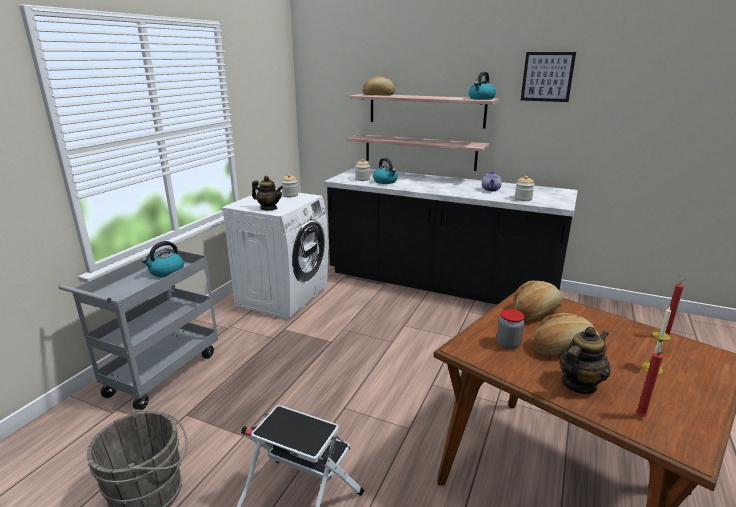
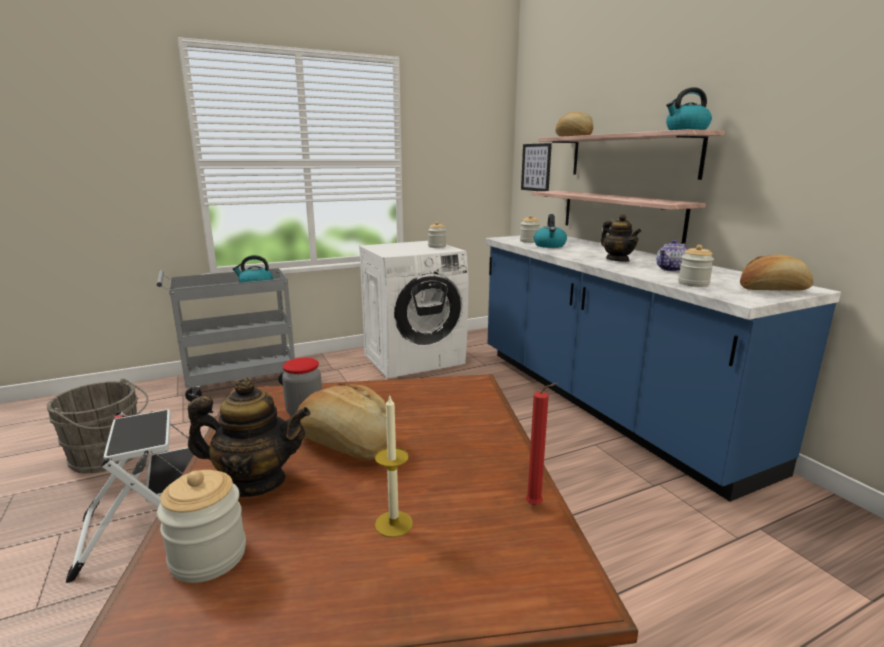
camera: 40 degrees right, 5 degrees down
(269, 208) = (390, 251): teapot -> teapot (617, 260)
(440, 284) = (603, 403): black counter -> blue counter
(535, 312) = (424, 400): bread -> bread (773, 289)
(547, 77) = (802, 85): picture -> picture (536, 167)
(640, 418) = (208, 556): red candle -> jar

